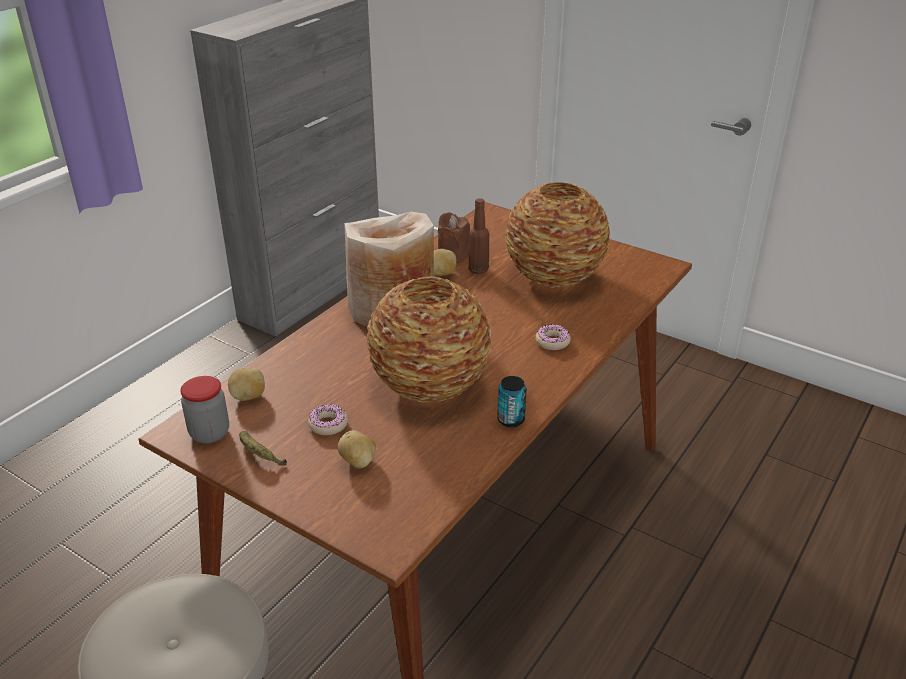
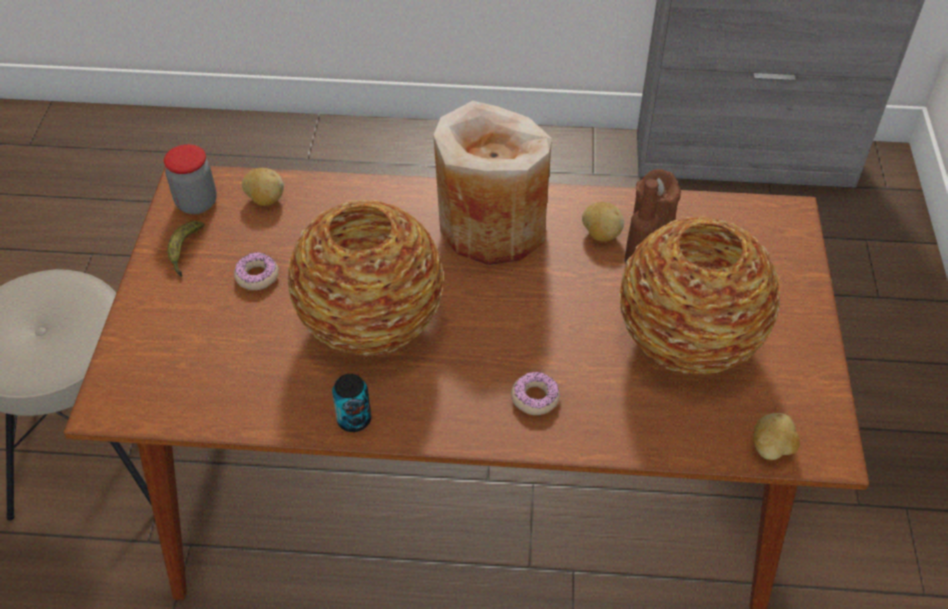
camera: 60 degrees right, 15 degrees up
(358, 462) = (213, 326): potato -> potato (771, 449)

